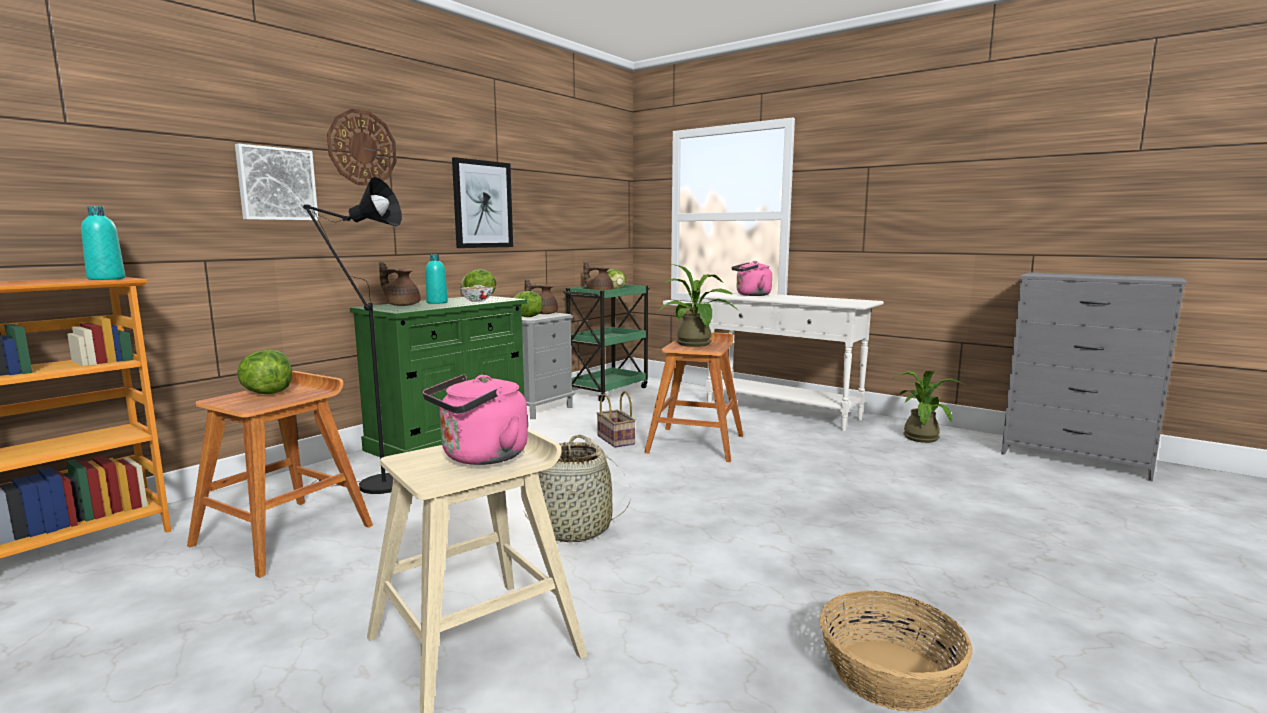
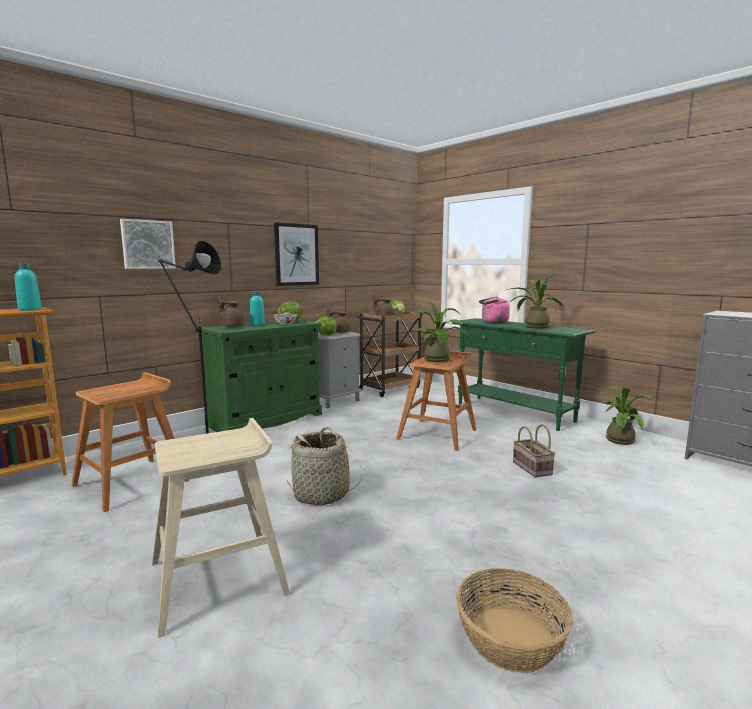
camera: 10 degrees right, 0 degrees up
(267, 393) = (122, 387): lettuce -> none
(362, 148) = (208, 218): wall clock -> none
(480, 457) = (218, 446): pink kettle -> none
(608, 390) = (390, 388): green cart -> brown cart
(617, 440) = (380, 428): basket -> basket (533, 468)
(781, 412) = (514, 413): white console table -> green console table
(806, 299) = (533, 327): none -> potted plant

